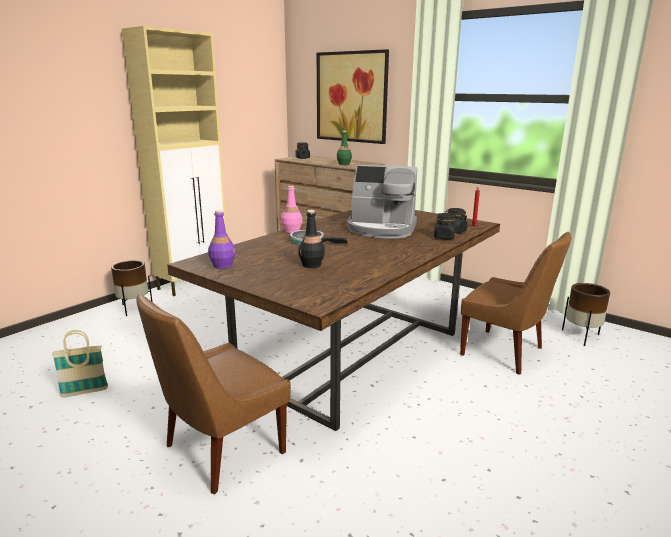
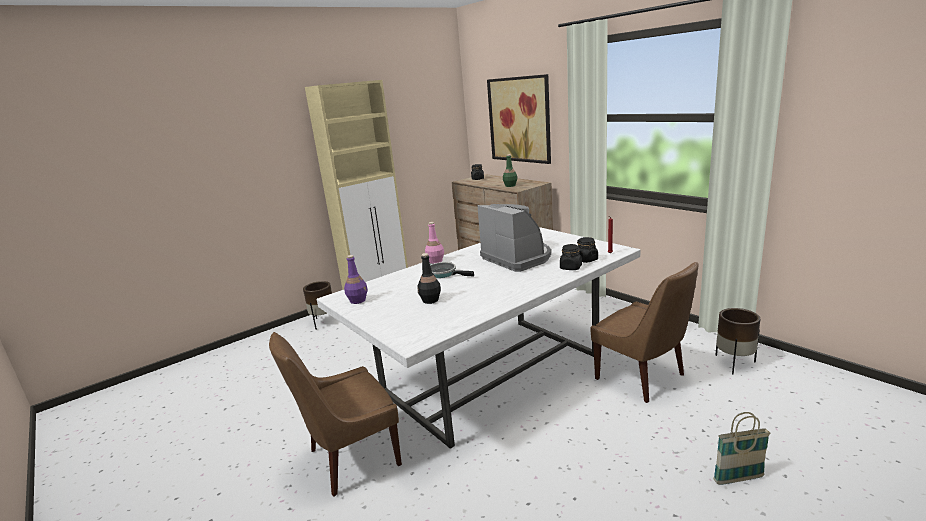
camera: 15 degrees right, 0 degrees up
(84, 392) = (265, 398): basket -> basket (738, 479)
(354, 353) = (494, 373): brown dining table -> white dining table
(382, 229) = (517, 258): coffee machine -> coffee machine turned 150 degrees counterclockwise

